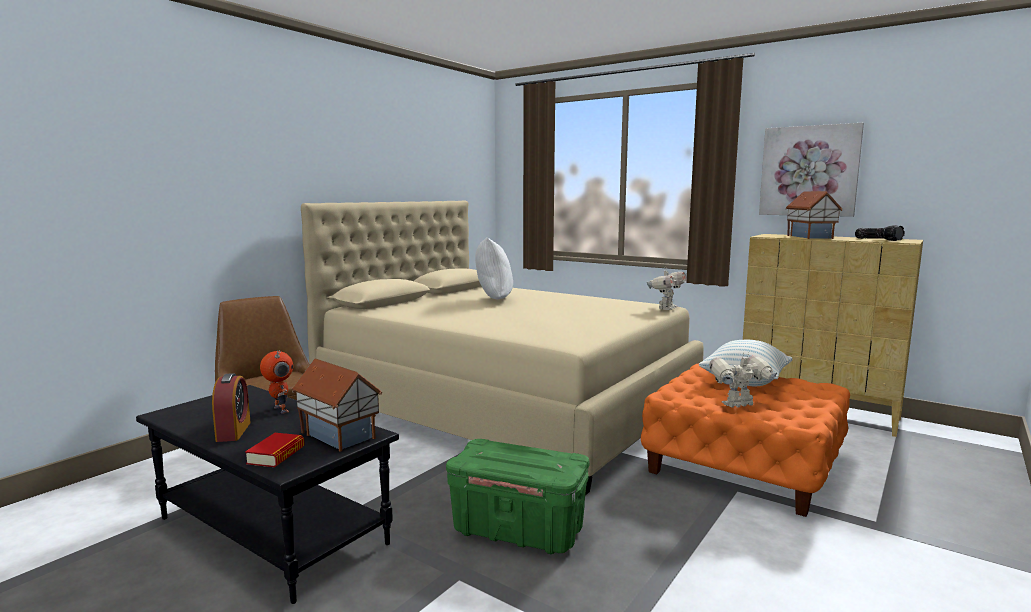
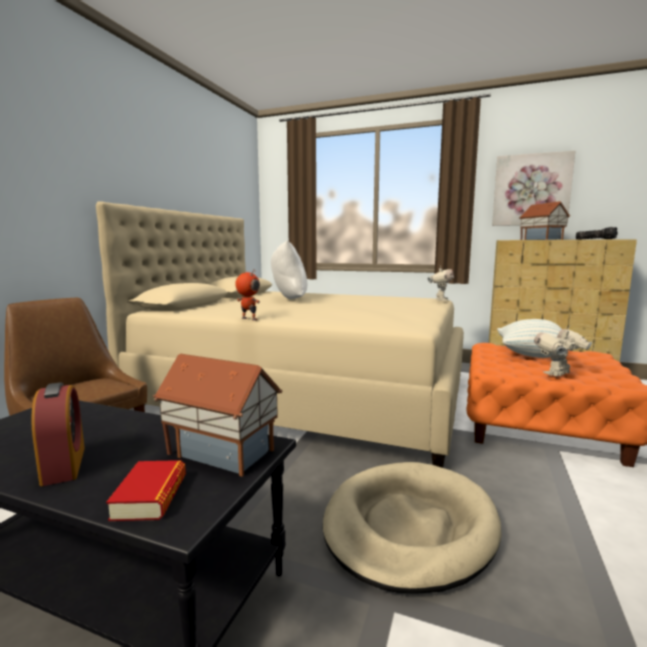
camera: 15 degrees left, 0 degrees up
(279, 410) = (118, 425): toy robot -> toy robot (248, 319)
(517, 530) = (409, 527): green storage box -> beige dog bed

